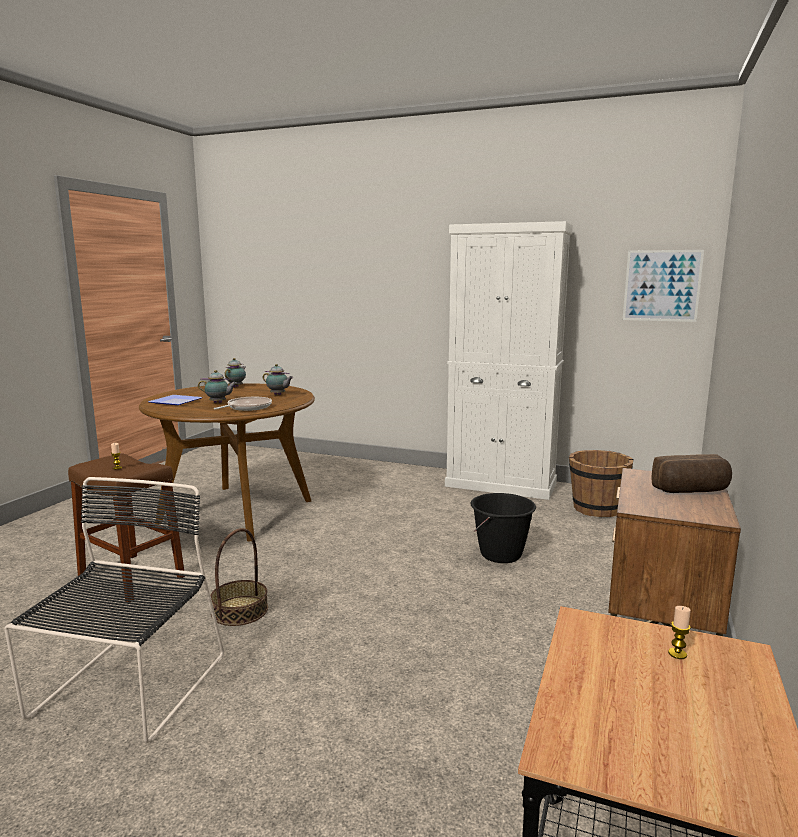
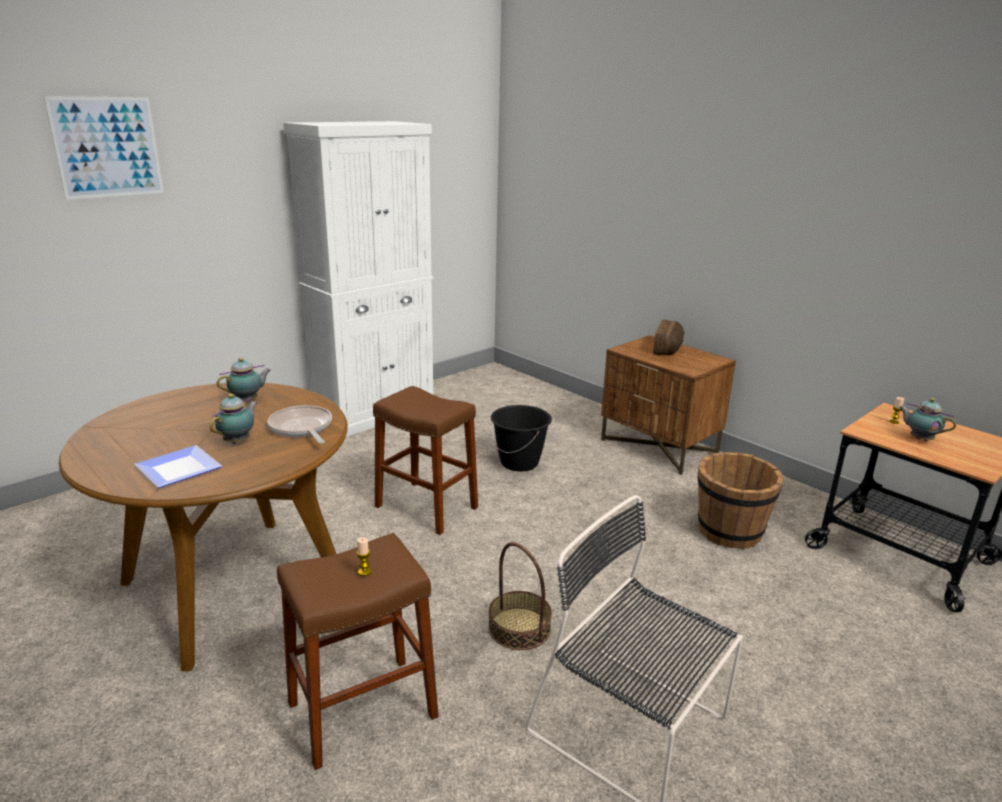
camera: 65 degrees left, 10 degrees up
(236, 387) = (134, 416): teapot -> teapot (919, 439)
(380, 537) = (426, 507): none -> brown stool
(596, 509) = (475, 398): brown bucket -> brown bucket (729, 532)
(662, 285) = (463, 180): picture -> picture (107, 147)

